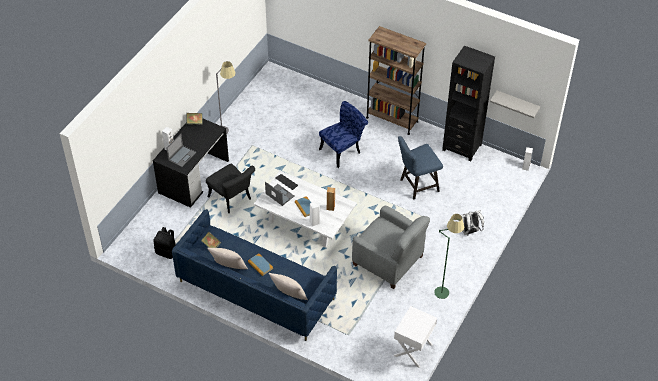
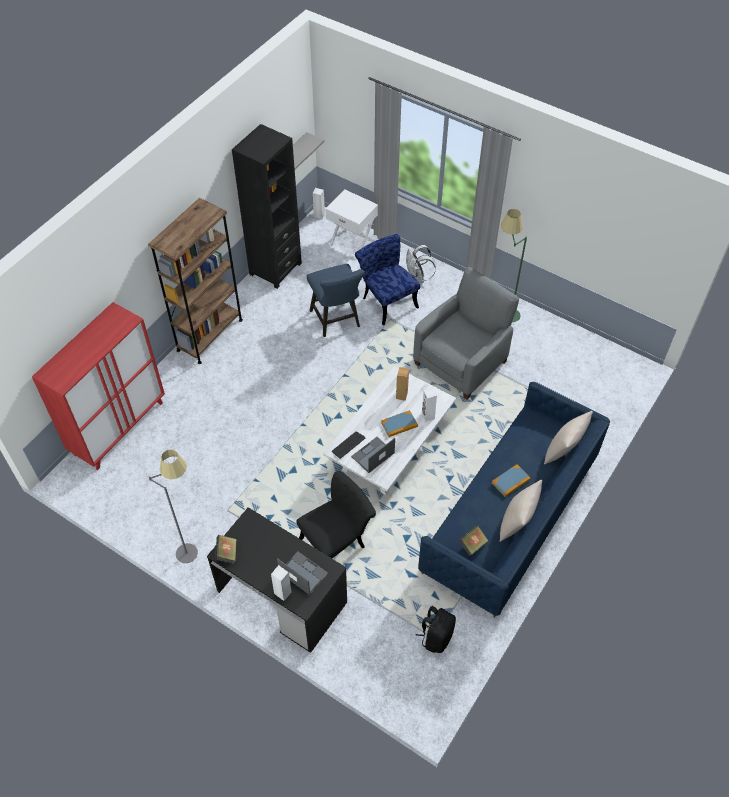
camera: 85 degrees left, 5 degrees up
(309, 87) = (119, 428): none -> red cabinet
(343, 150) = (258, 395): blue chair -> blue chair (387, 300)
(413, 350) = (598, 350): white nightstand -> white nightstand (352, 243)

